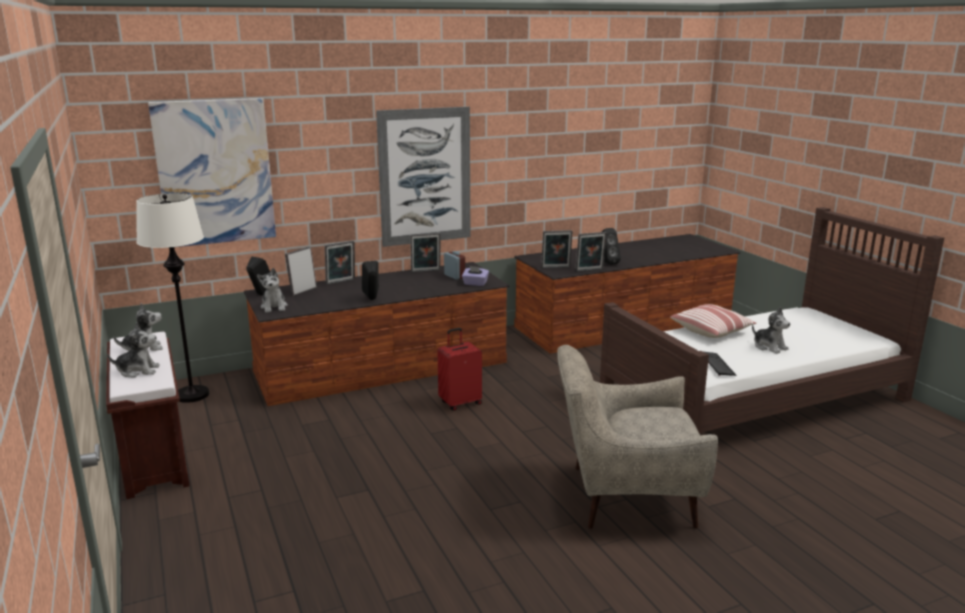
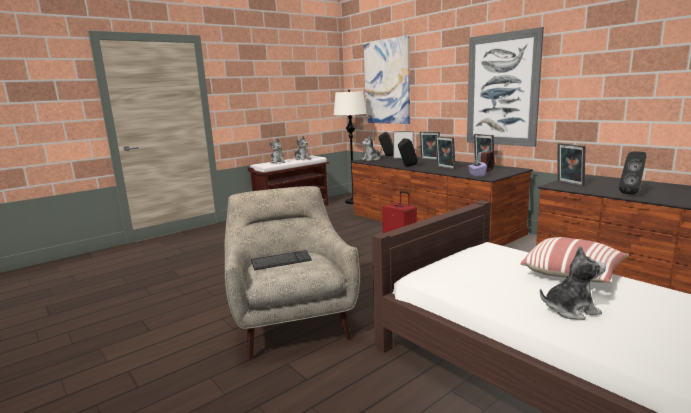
camera: 75 degrees right, 5 degrees down
(590, 270) = (588, 191): picture frame -> picture frame (444, 168)
(717, 364) = (460, 281): keyboard -> keyboard (281, 261)
(769, 347) = (570, 310): plush toy -> plush toy turned 135 degrees counterclockwise

